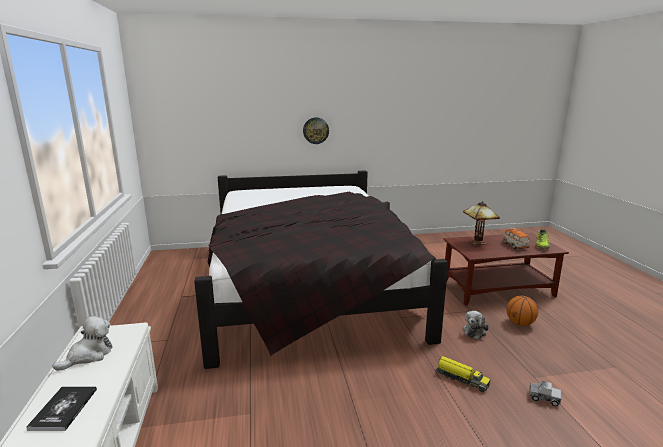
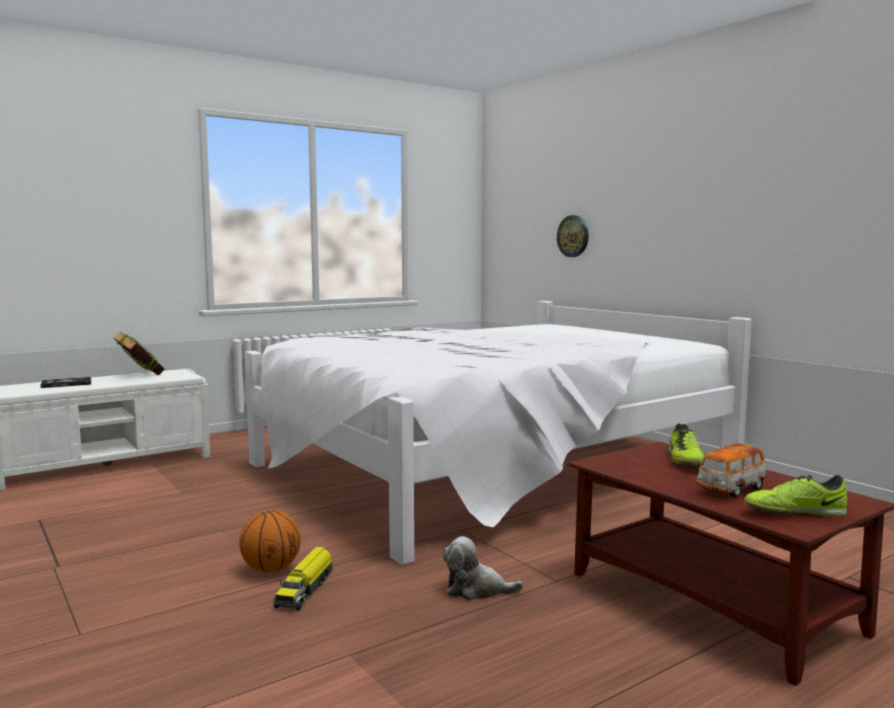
camera: 65 degrees right, 10 degrees down
(89, 355) = (140, 376): plush toy -> book
(309, 285) = (492, 466): black bed -> white bed
(315, 130) = (673, 235): wall clock -> wall clock (573, 236)
(476, 242) = (685, 461): table lamp -> shoe
(520, 323) = (562, 635): basketball -> basketball (271, 569)
(543, 398) = (283, 664): toy truck -> none

